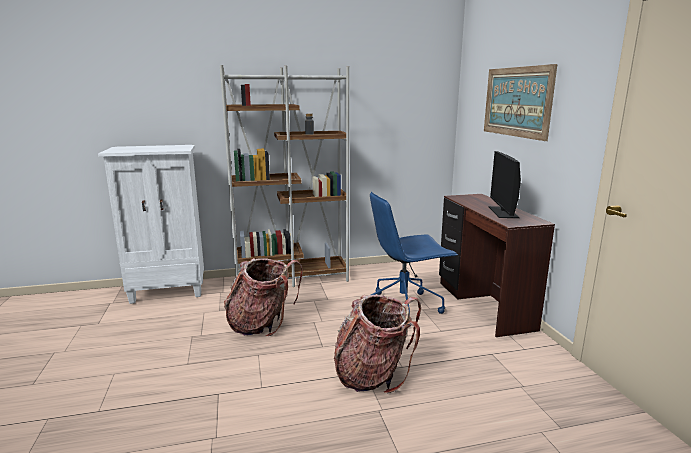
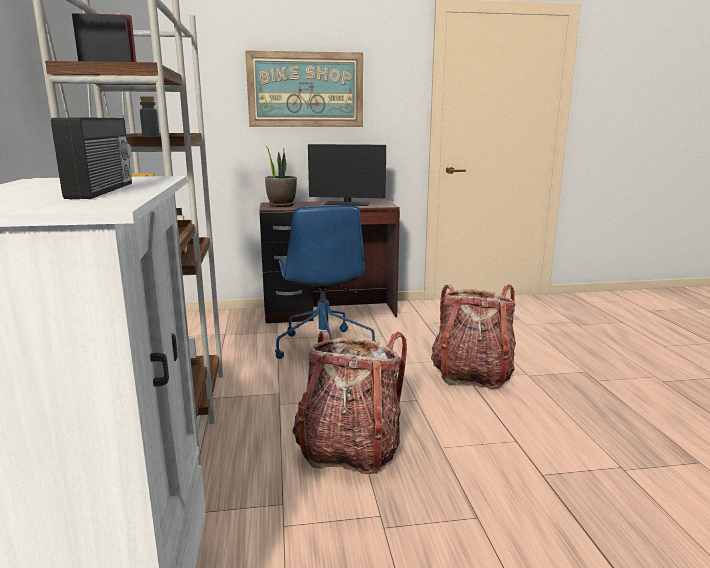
camera: 85 degrees left, 0 degrees up
(145, 149) = (104, 190): none -> radio
(470, 198) = (281, 205): none -> potted plant

